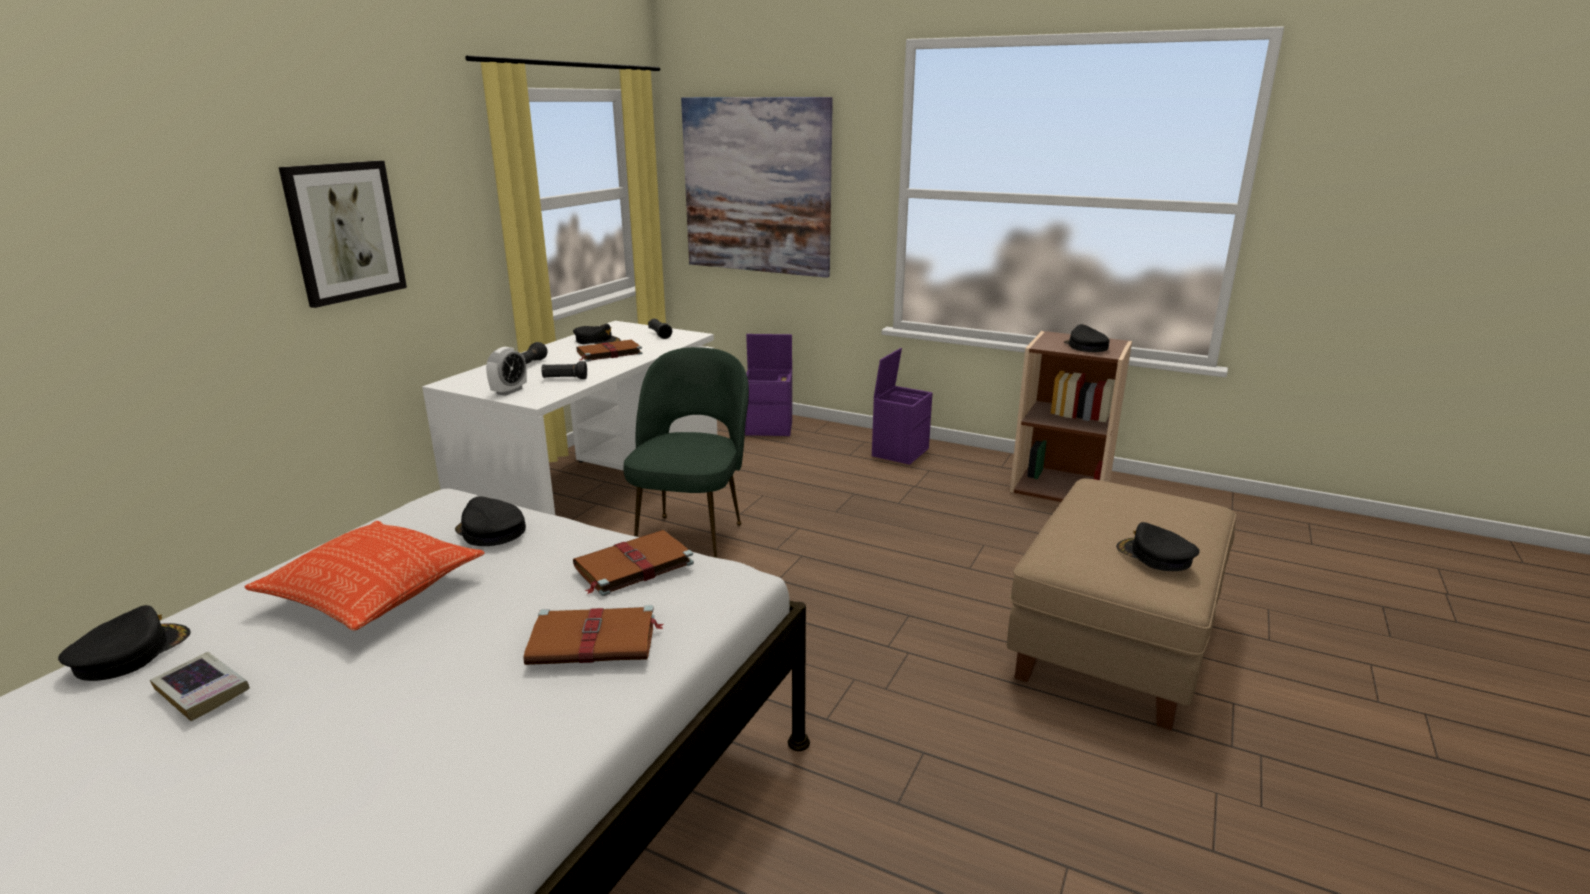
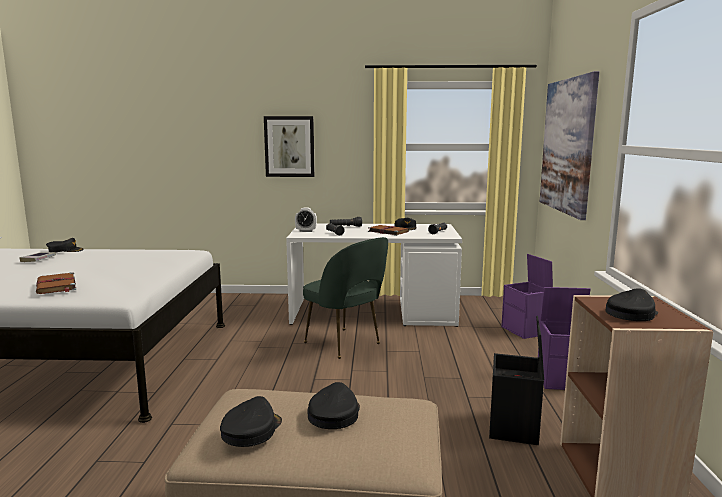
camera: 65 degrees right, 10 degrees down
(373, 594) = (103, 260): orange pillow -> none
(490, 531) = (160, 260): black cap -> black cap (334, 414)
(632, 566) = (125, 280): brown book -> none
(692, 535) = (346, 345): green chair -> green chair turned 60 degrees clockwise
(974, 501) = (514, 428): none -> black storage box

